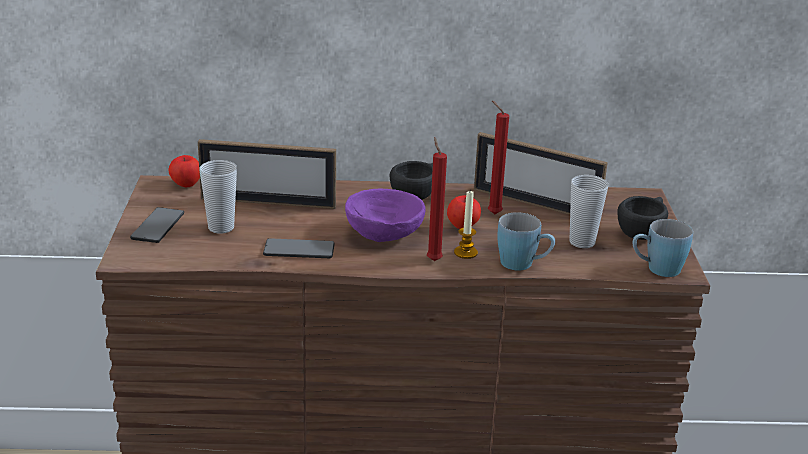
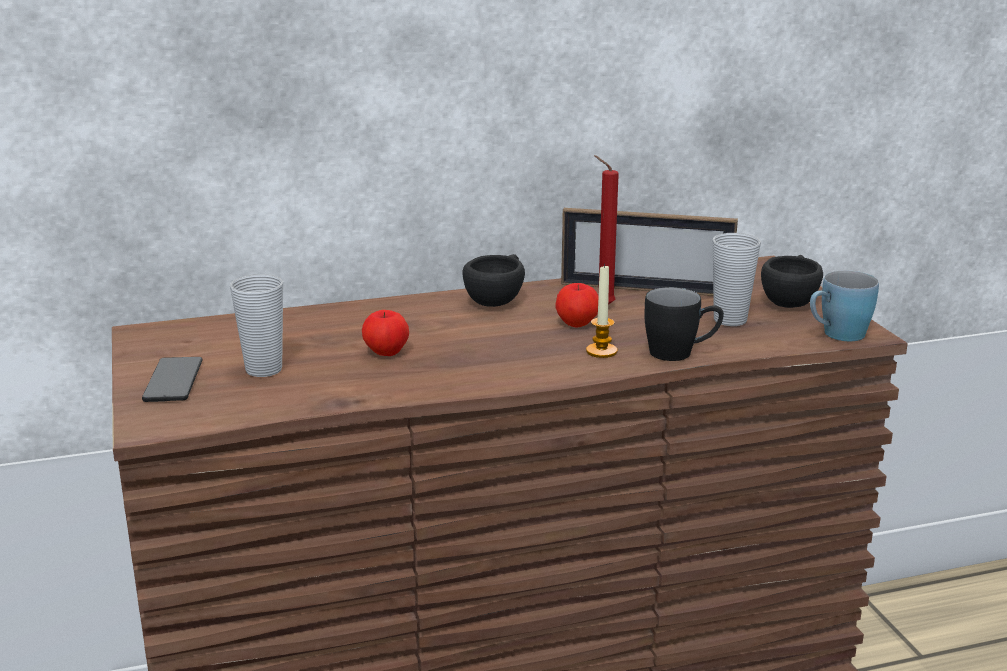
camera: 15 degrees left, 5 degrees down
(186, 184) = (184, 328): apple -> apple (386, 352)
(268, 202) = (310, 333): picture frame -> none
(299, 250) = (387, 380): phone -> none
(384, 234) = (485, 346): purple bowl -> none
(433, 259) = (567, 364): red candle -> none
(524, 265) = (681, 353): blue mug -> black mug

